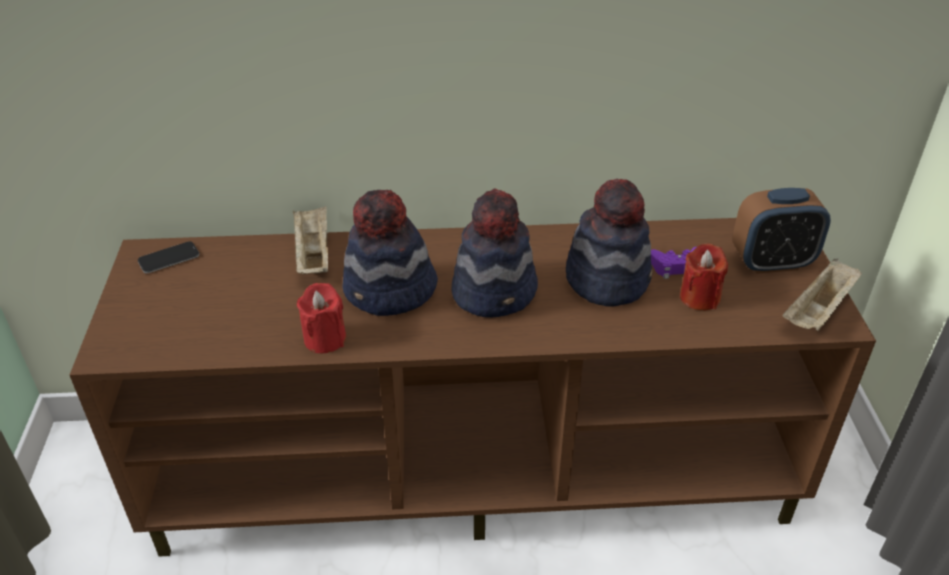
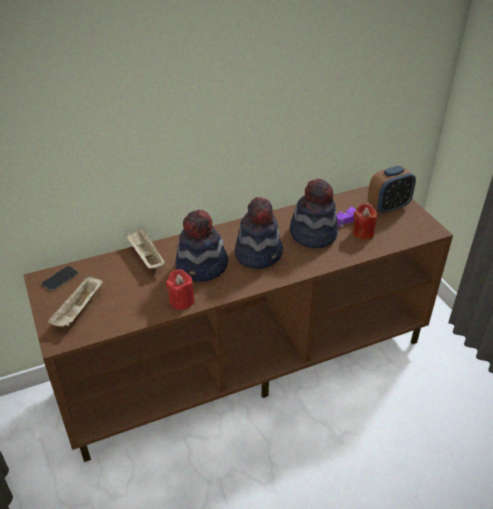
camera: 20 degrees left, 0 degrees up
(818, 311) = (421, 227): beige tray -> beige tray (79, 310)

